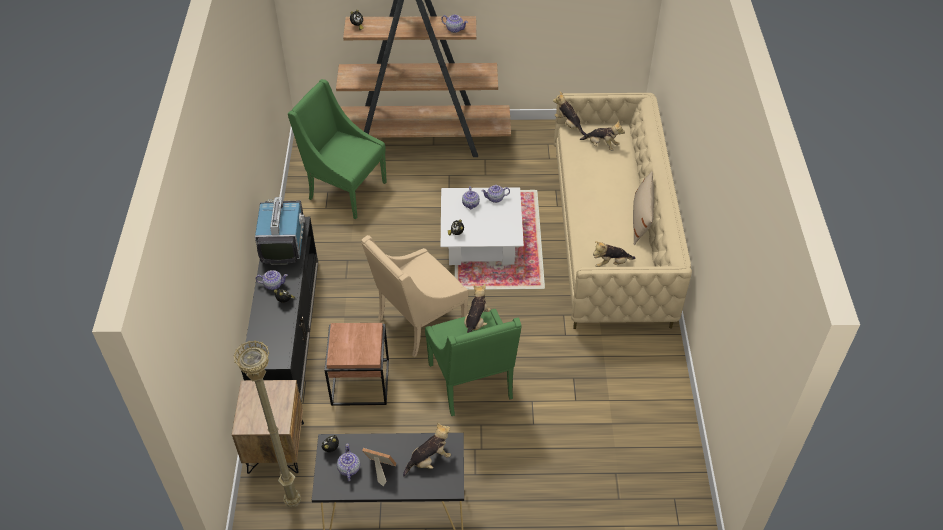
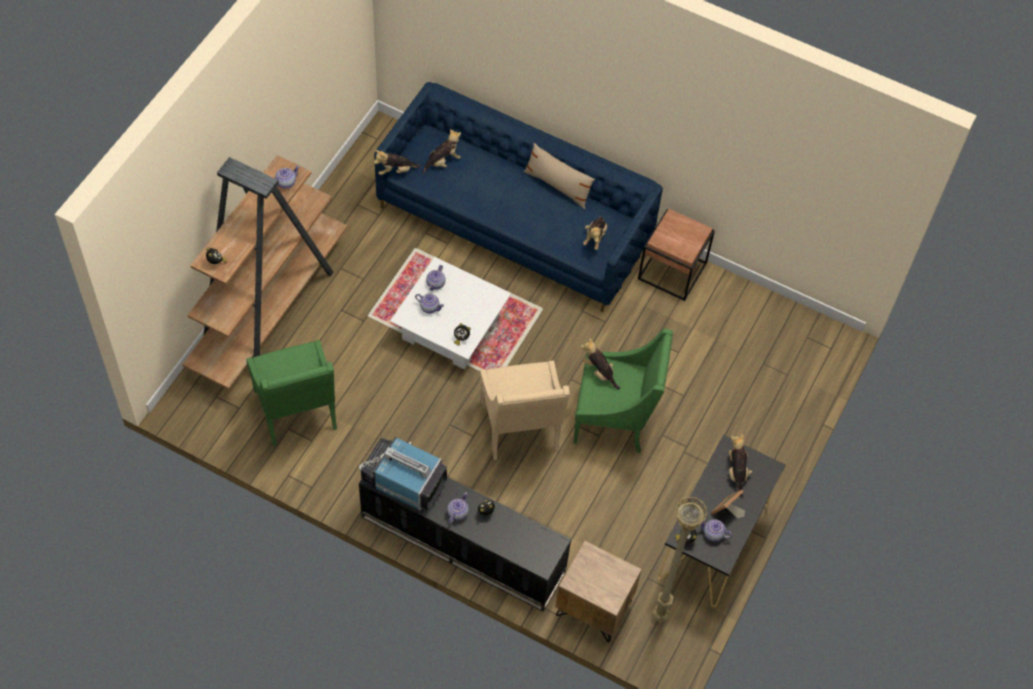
camera: 65 degrees left, 10 degrees up
(344, 190) = (297, 412): green armchair -> green armchair turned 75 degrees counterclockwise
(361, 383) = (561, 507): brown side table -> brown side table (673, 271)
(610, 236) = (514, 224): beige sofa -> blue sofa

